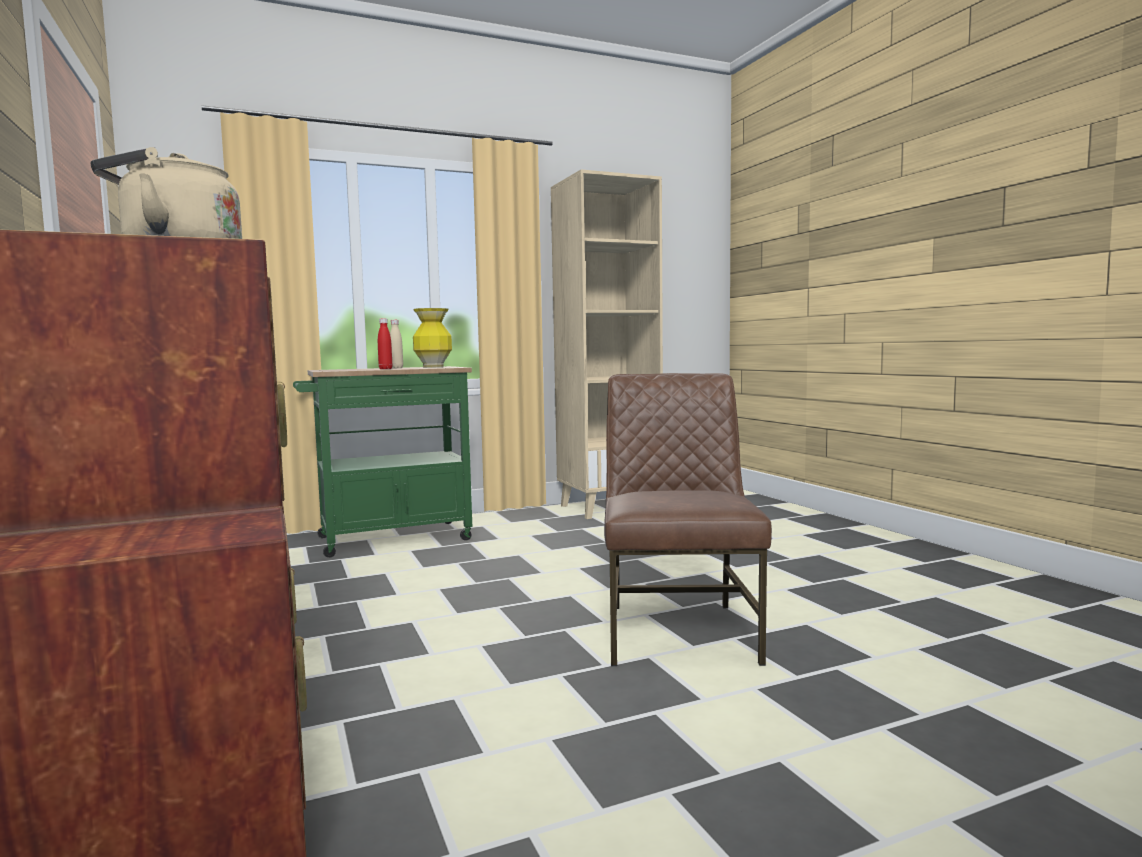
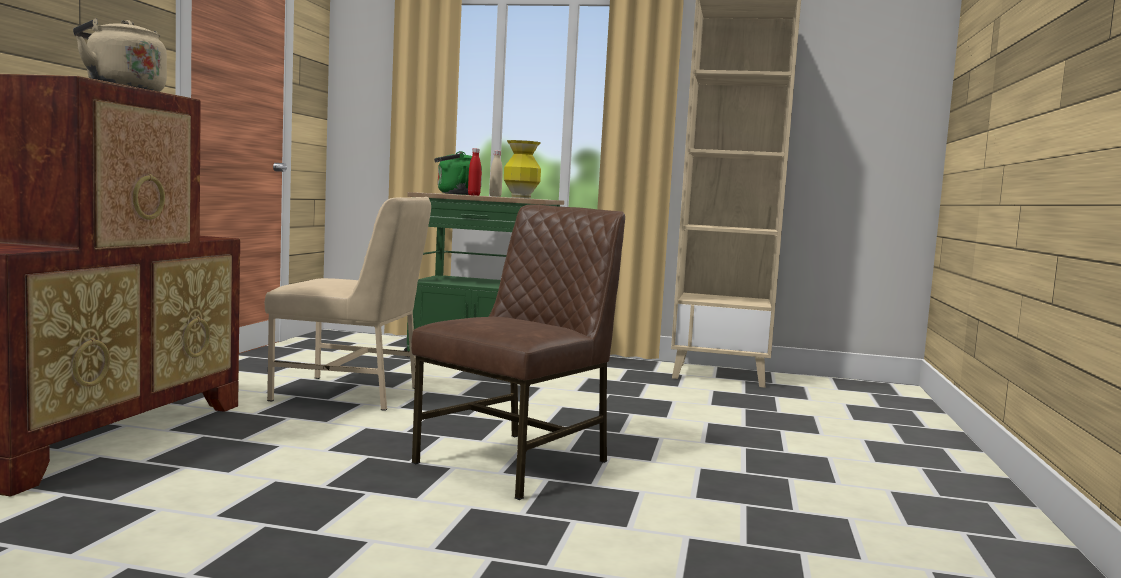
camera: 35 degrees right, 0 degrees up
(346, 369) = (455, 194): none -> green kettle
(373, 614) = (349, 394): none -> beige chair

